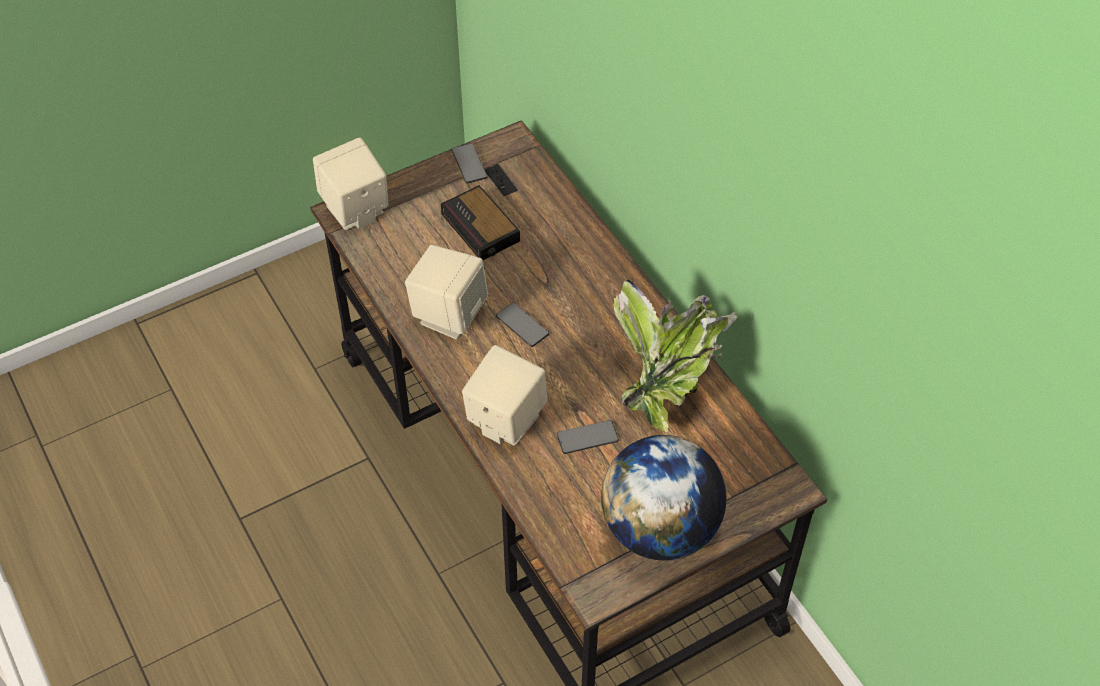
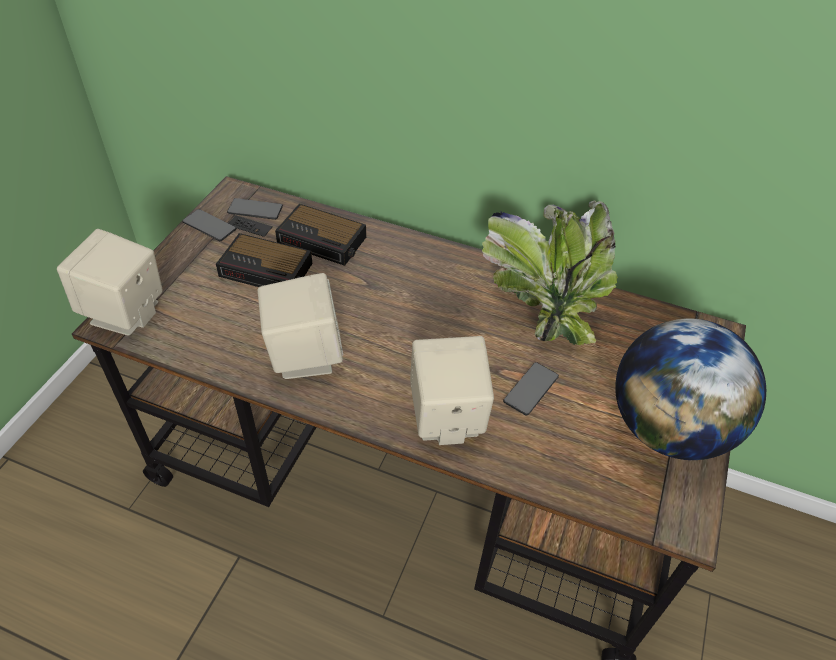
camera: 40 degrees left, 5 degrees down
(522, 325) = (380, 328): phone -> phone (255, 210)
(546, 225) = (323, 240): none -> alarm clock

